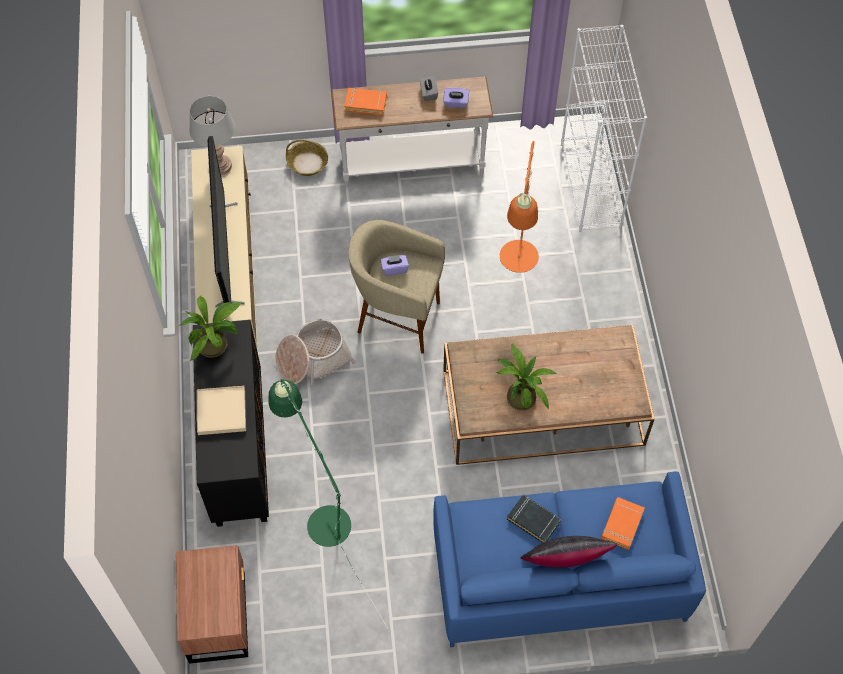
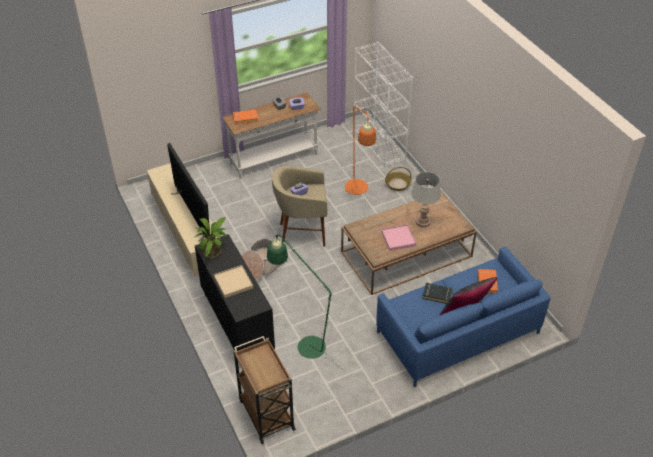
camera: 20 degrees left, 15 degrees down
(219, 615) = (266, 413): brown nightstand -> brown cart
(220, 166) = (168, 174): grey table lamp -> grey table lamp (423, 222)
(308, 163) = (212, 172): basket -> basket (397, 184)
(521, 395) = (398, 239): potted plant -> pink tray

